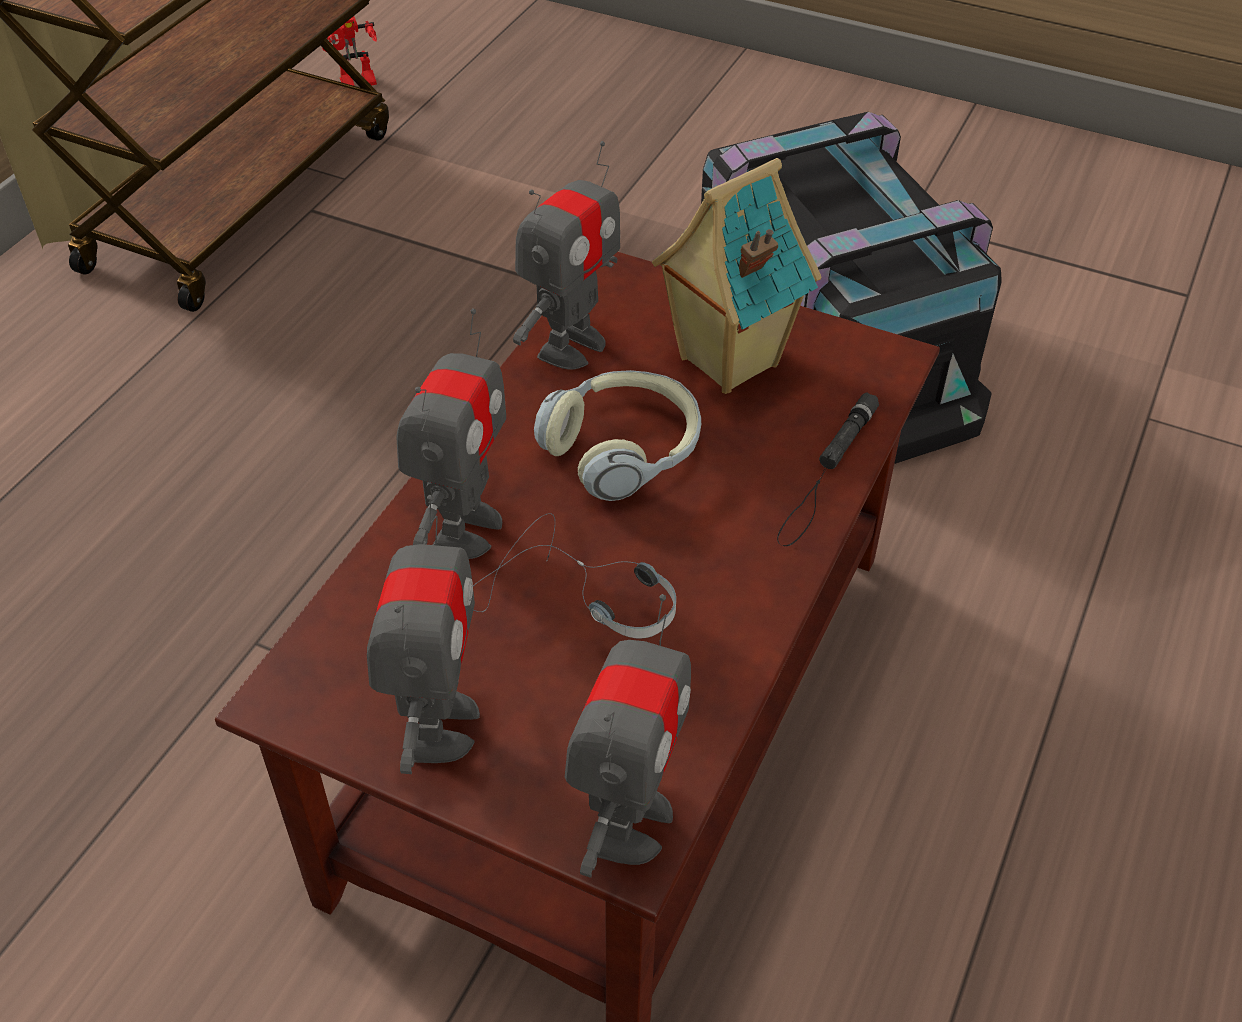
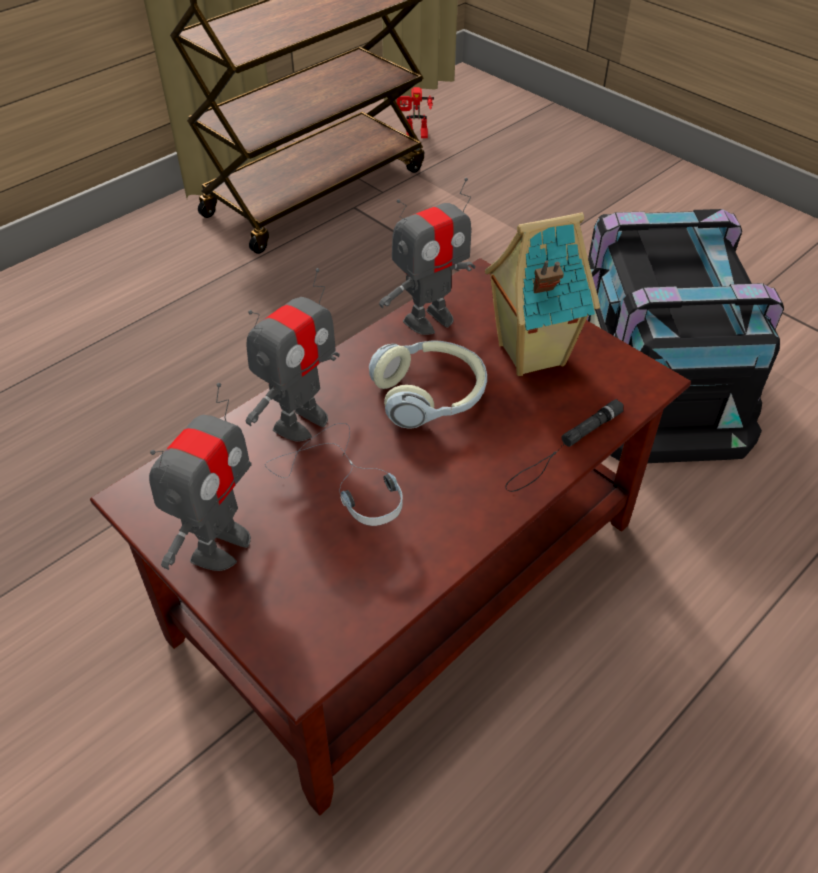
camera: 20 degrees right, 0 degrees up
(629, 822) = (309, 649): toy robot -> none

